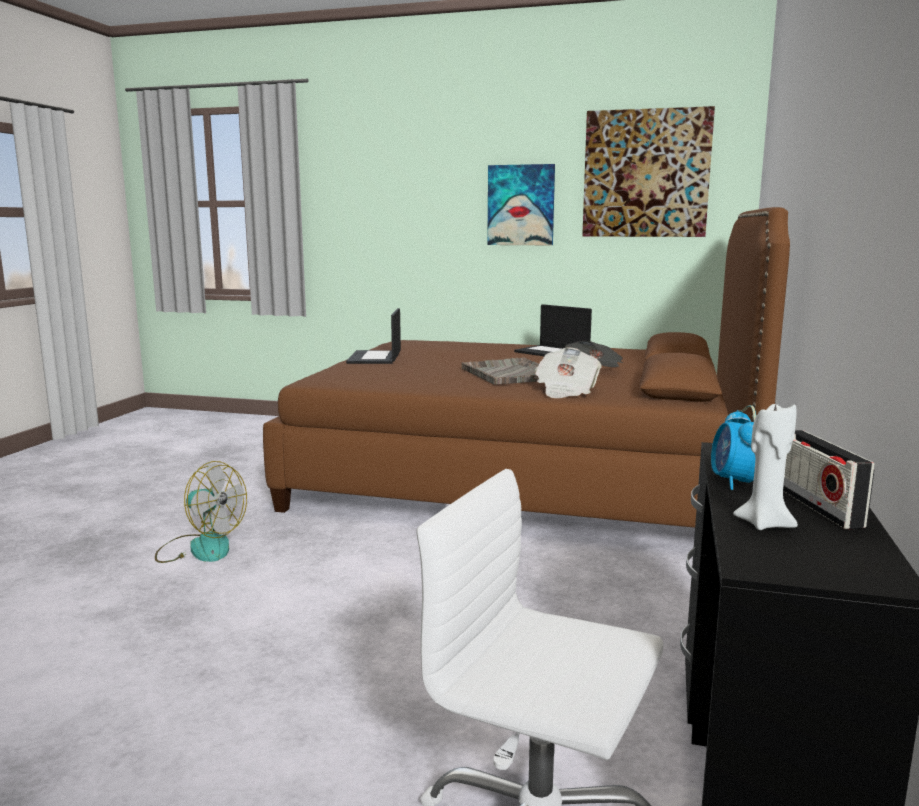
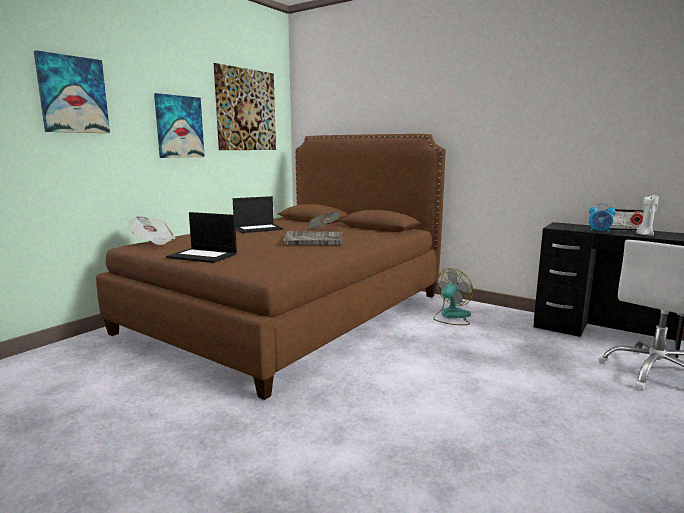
camera: 70 degrees left, 0 degrees up
(200, 547) = (321, 440): fan -> fan (451, 316)
(397, 177) = (73, 95): none -> picture
(566, 391) = (370, 238): newspaper -> newspaper (153, 241)

